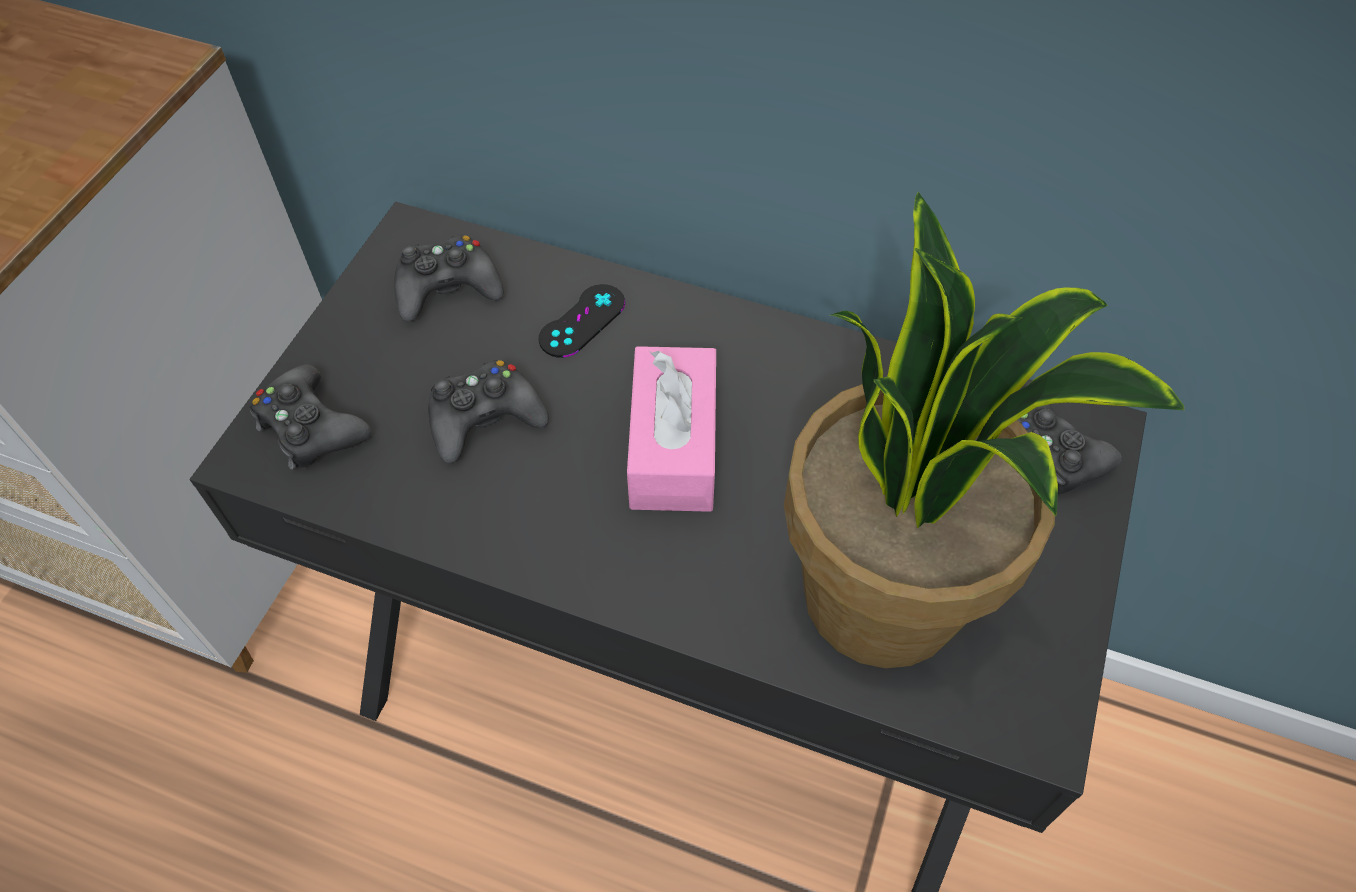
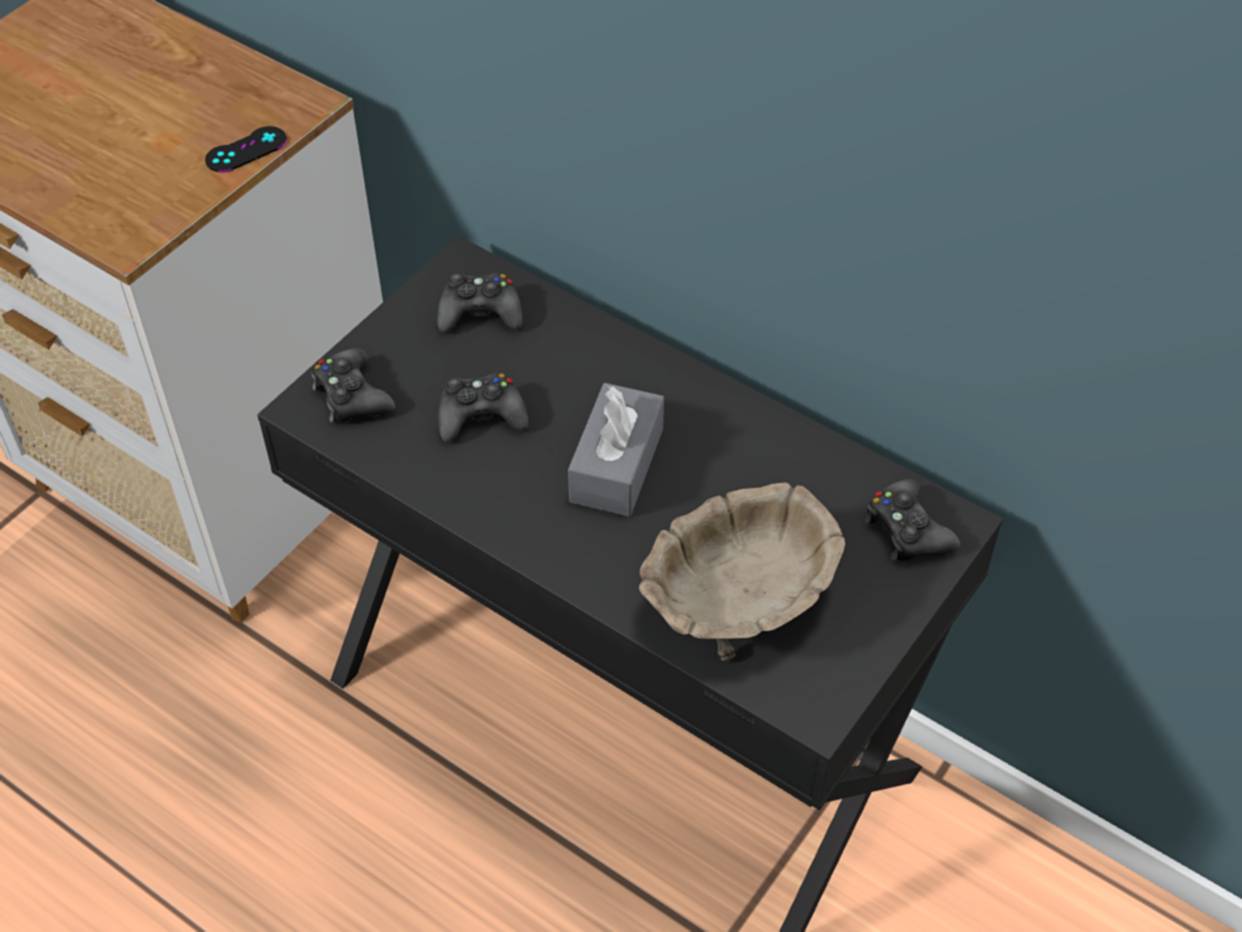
camera: 15 degrees right, 5 degrees down
(582, 321) = (577, 358): black game controller -> black game controller (246, 150)
(673, 446) = (617, 465): pink tissue box -> grey tissue box
(885, 595) = (738, 601): potted plant -> beige bowl

